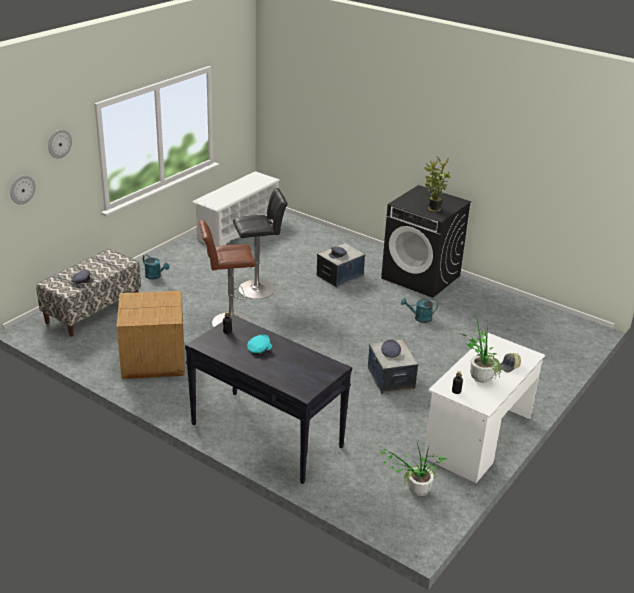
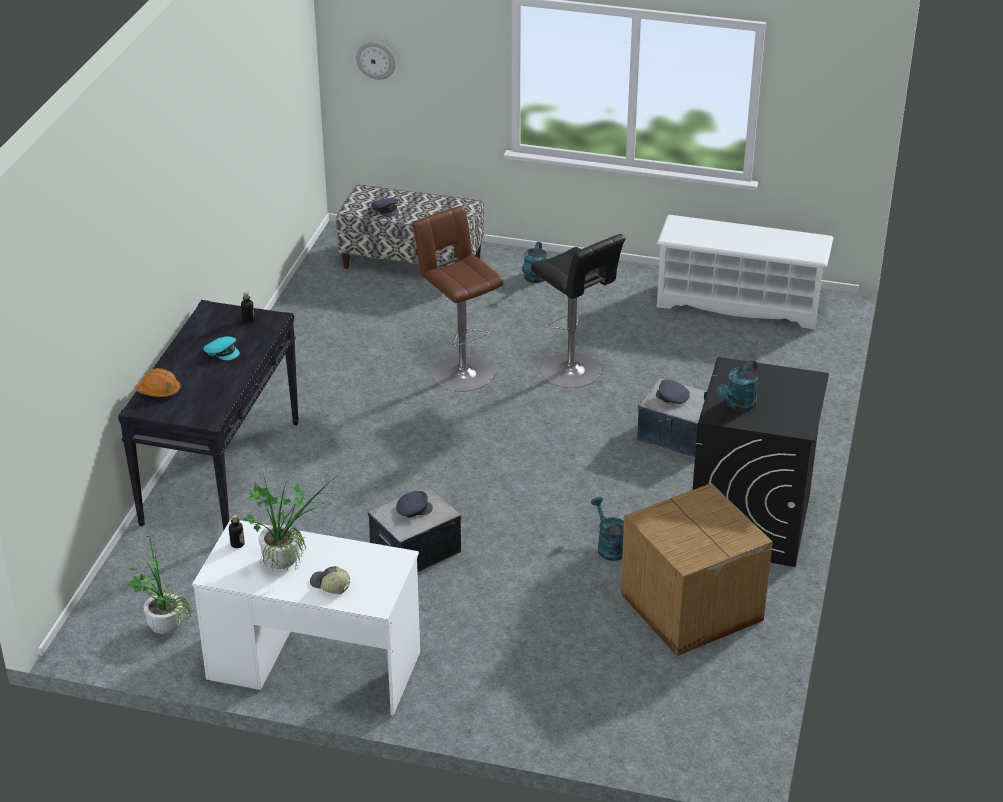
camera: 70 degrees right, 5 degrees up
(59, 143) = (442, 26): wall clock -> none
(154, 359) = (332, 342): cardboard box -> cardboard box (690, 608)
(288, 381) = (159, 391): none -> orange hard hat
(433, 209) = (738, 405): potted plant -> turquoise watering can

